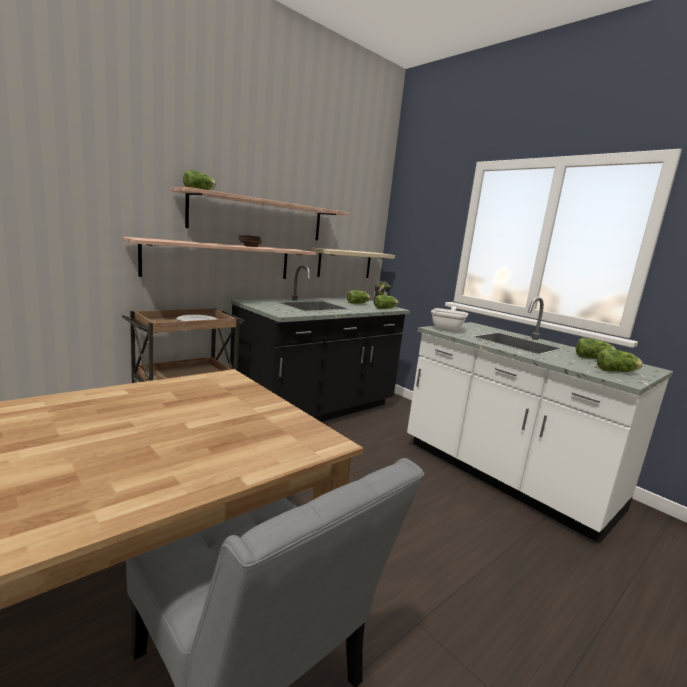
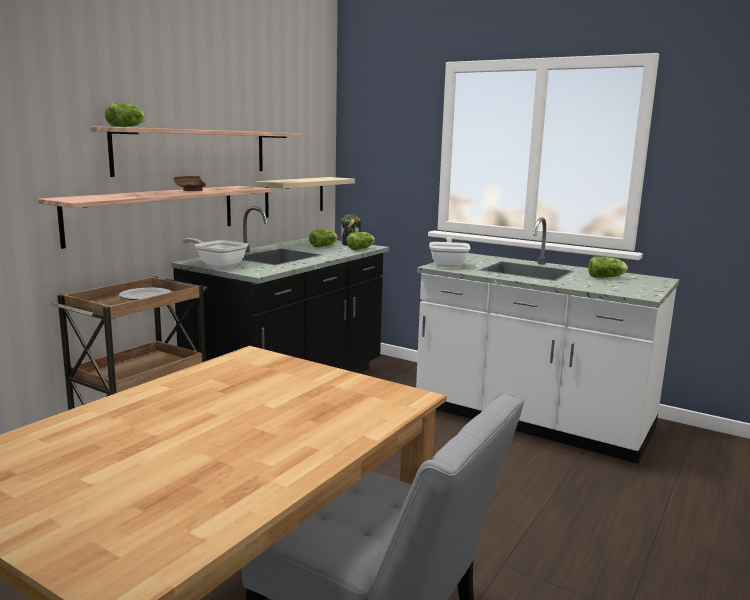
camera: 15 degrees left, 0 degrees up
(262, 305) = (218, 265): none -> frying pan
(617, 371) = (633, 287): lettuce -> none

